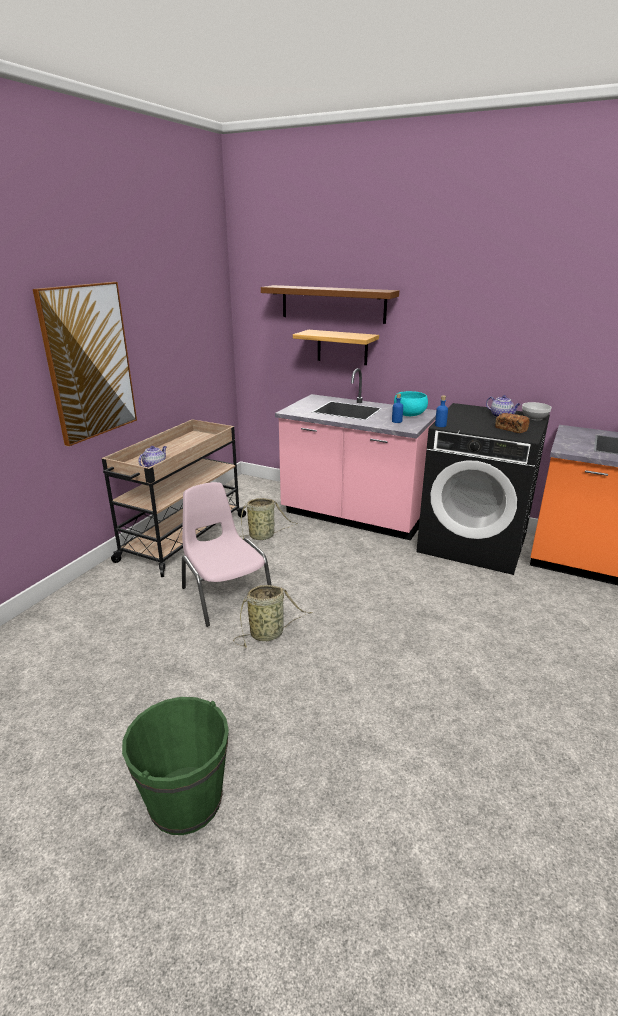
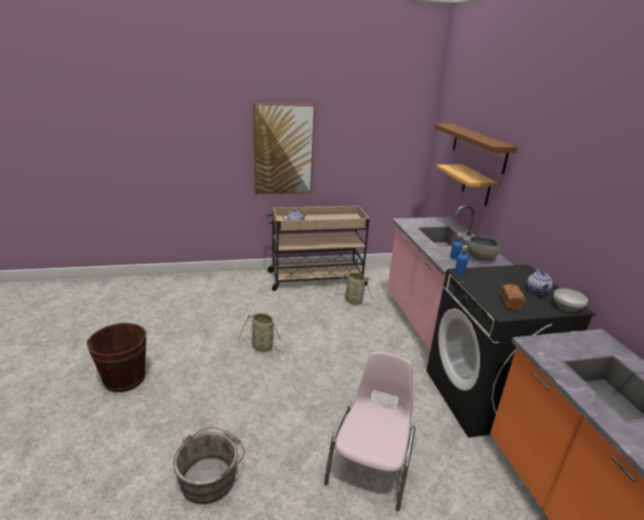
camera: 50 degrees right, 0 degrees up
(185, 801) = (124, 378): green bucket -> brown bucket
(225, 595) = (281, 317): pink chair -> pink chair (371, 464)
(410, 414) = (480, 258): turquoise bowl -> grey bowl
(459, 770) = (211, 477): none -> grey bucket

